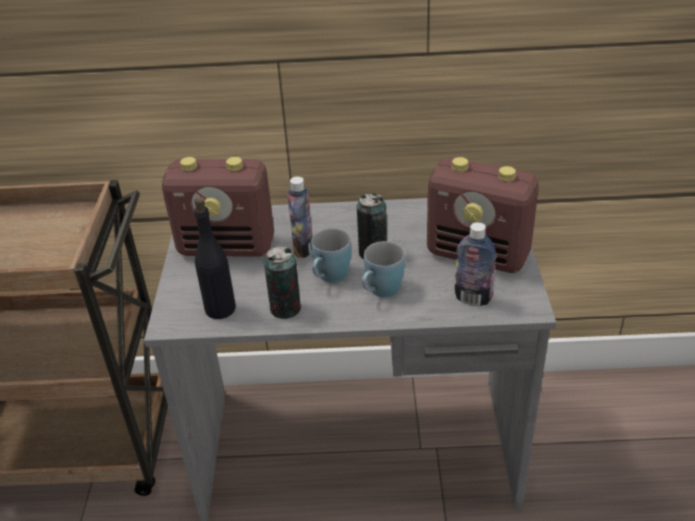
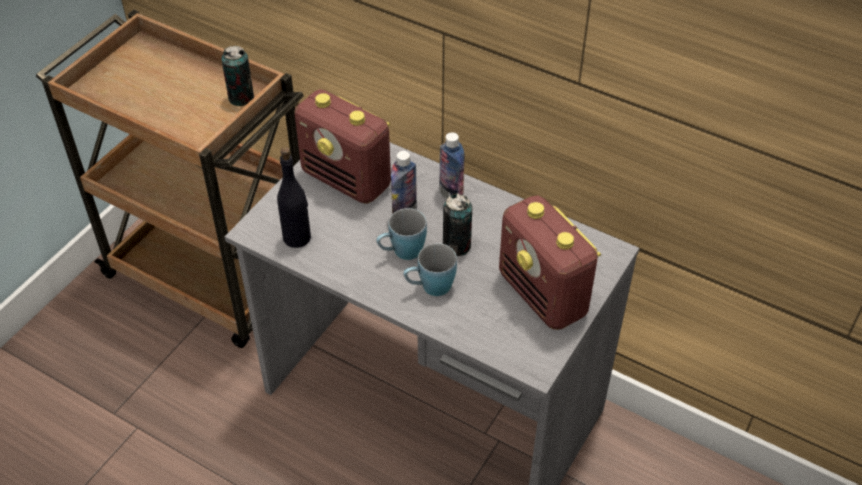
camera: 30 degrees right, 10 degrees up
(285, 309) = (344, 263): can -> can (241, 98)
(473, 298) = (498, 334): bottle -> bottle (451, 194)

